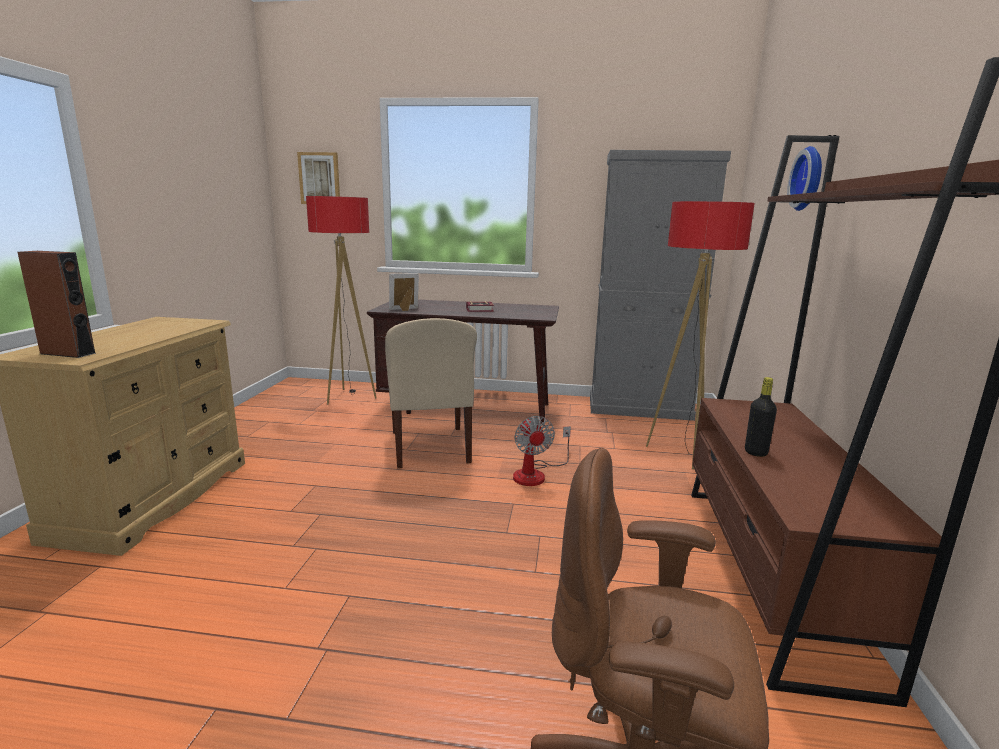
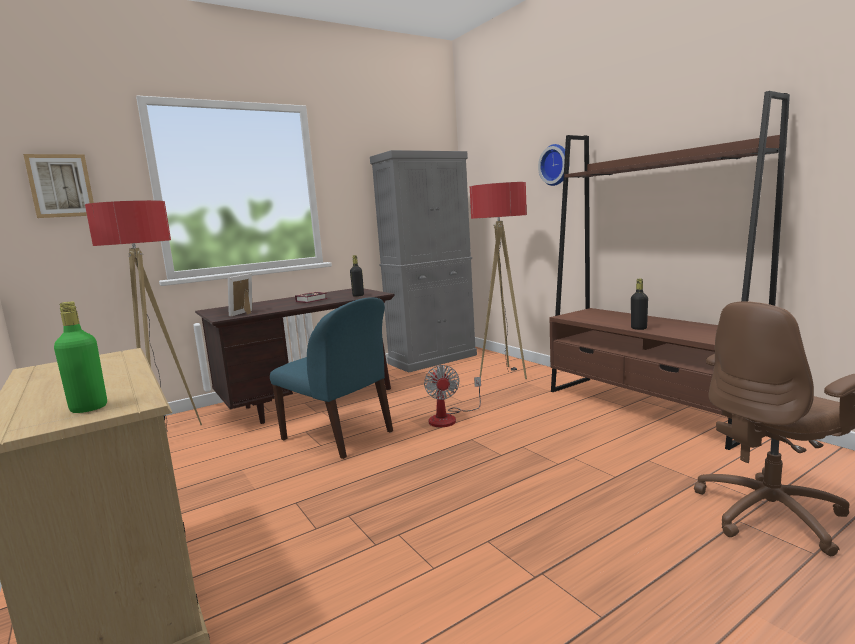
camera: 40 degrees left, 5 degrees down
(68, 353) = (89, 408): brown speaker -> green bottle
(430, 448) = (339, 436): beige chair -> blue chair
(523, 314) = (358, 295): none -> black bottle
(536, 474) = (449, 418): fan -> fan turned 45 degrees clockwise

